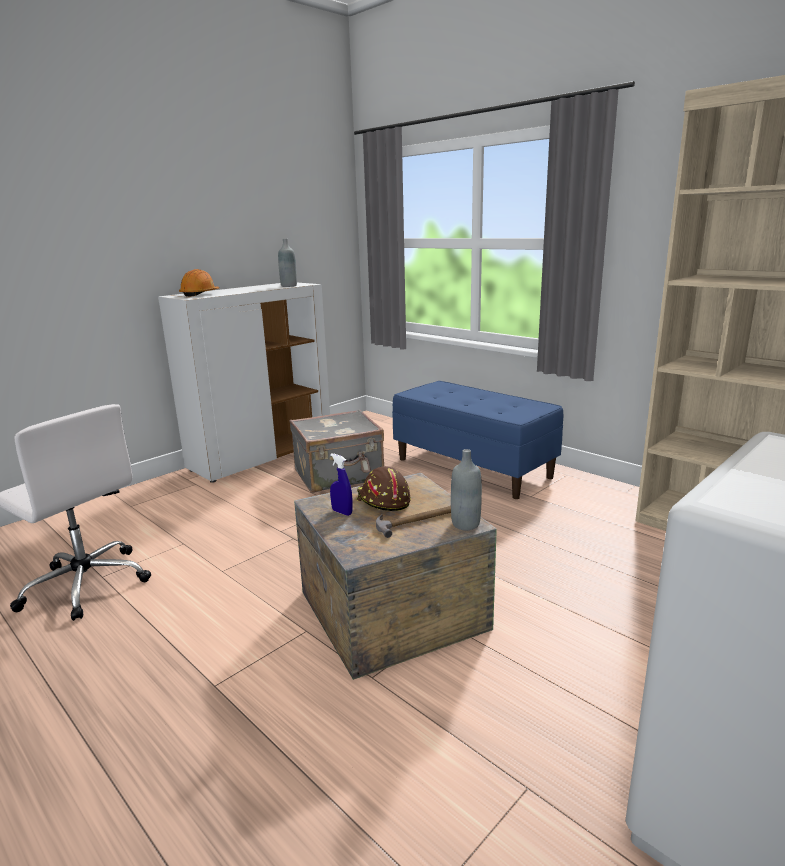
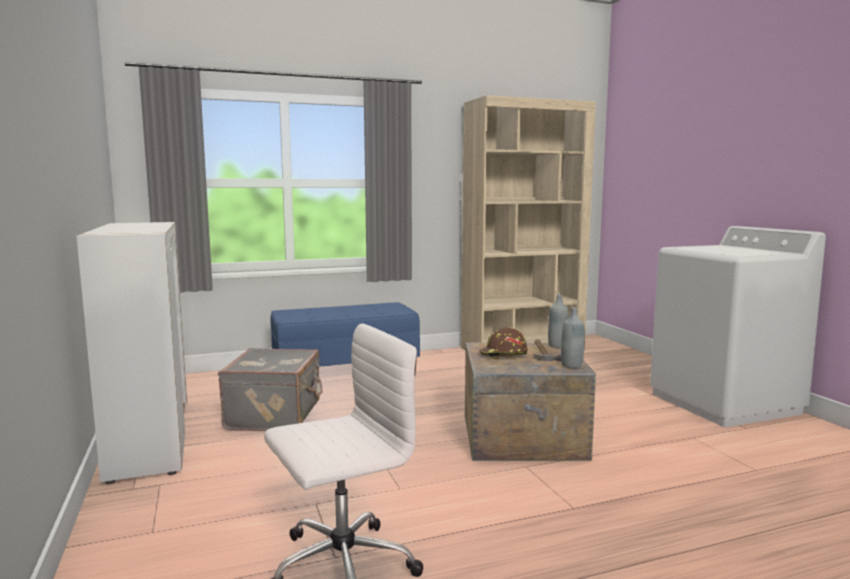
camera: 65 degrees left, 10 degrees down
(200, 294) = (127, 231): orange hard hat -> none
(289, 286) = (158, 223): grey bottle -> grey bottle (571, 365)
(342, 512) = (511, 365): blue spray bottle -> none

